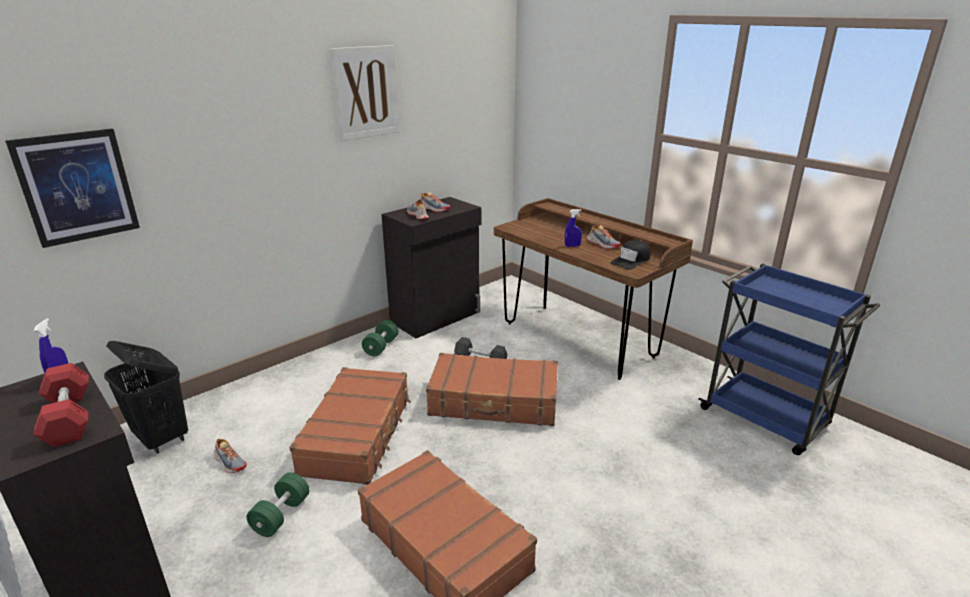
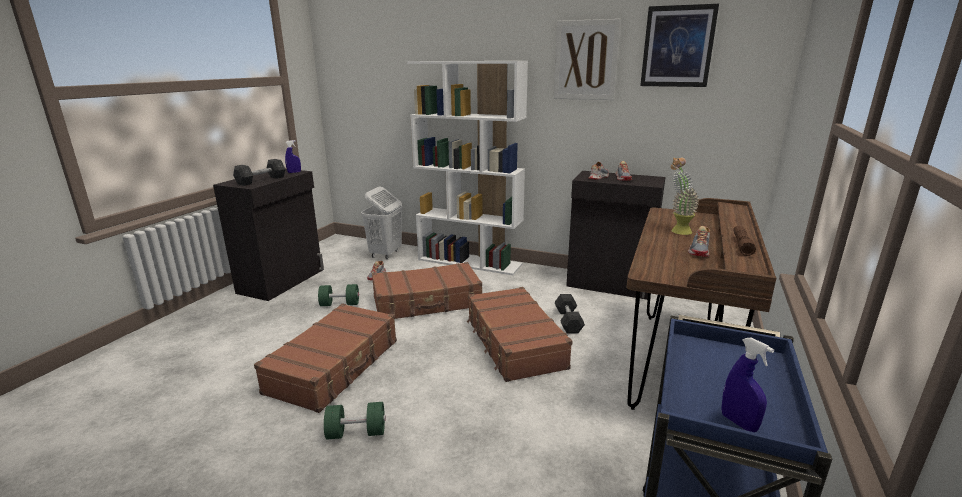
camera: 65 degrees right, 5 degrees down
(68, 418) = (261, 180): red dumbbell -> grey dumbbell
(77, 187) = (392, 97): picture -> picture (677, 46)
(161, 438) = (385, 254): black laundry basket -> white laundry basket
(288, 375) = (470, 262): none -> white bookcase
(381, 347) = (538, 278): green dumbbell -> green dumbbell (356, 432)
(556, 236) = (677, 230): none -> potted plant
(572, 246) = (664, 239): blue spray bottle -> blue spray bottle (738, 422)
(630, 229) = (741, 245): none -> brown flashlight
(631, 261) = (676, 269): black cap -> none

